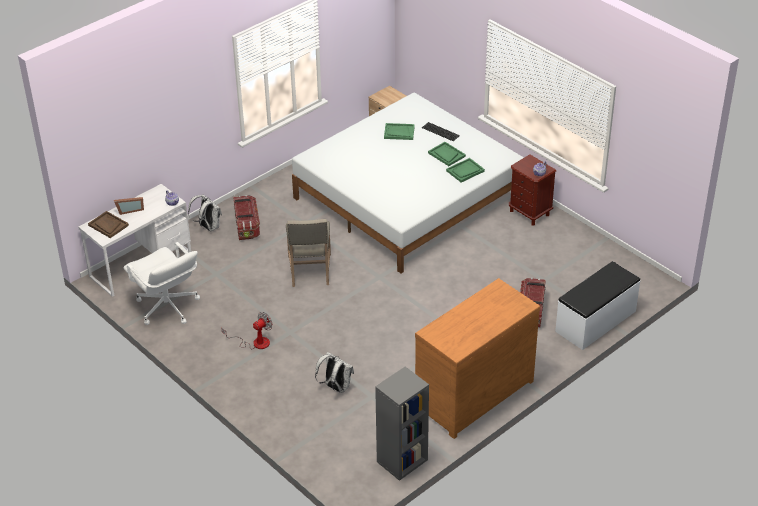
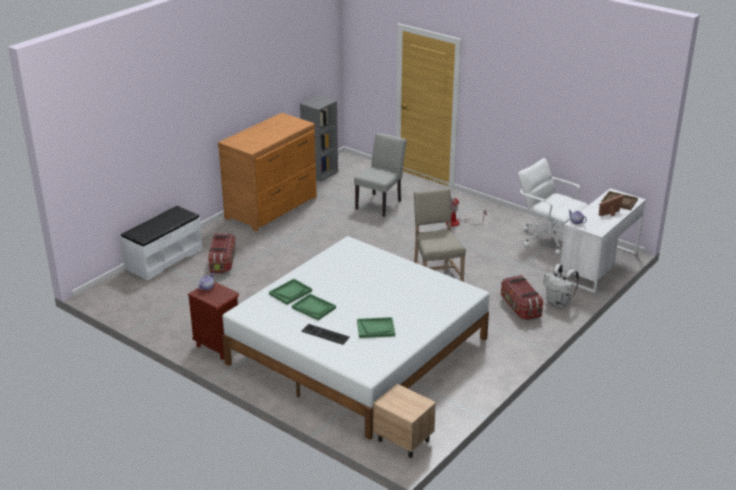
camera: 170 degrees right, 10 degrees down
(335, 387) = (380, 203): white backpack -> grey chair

